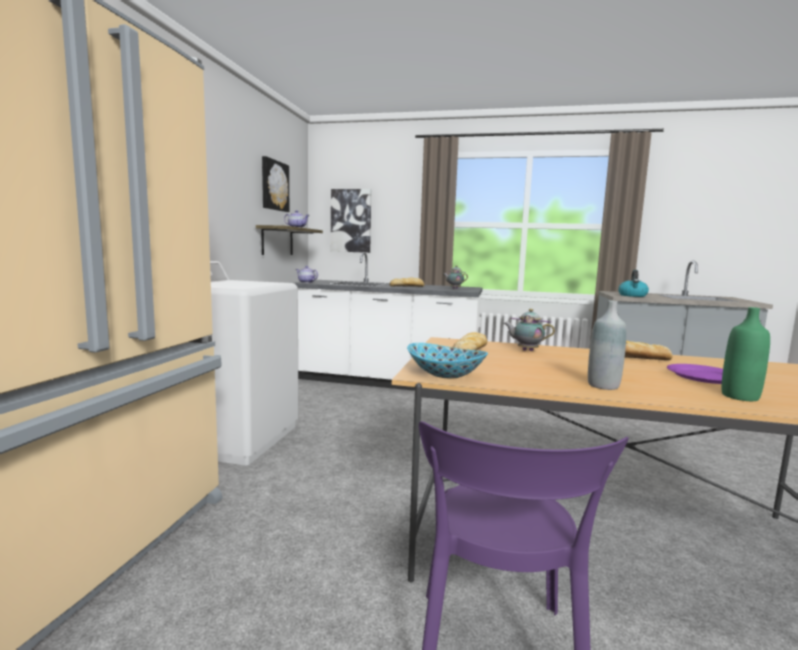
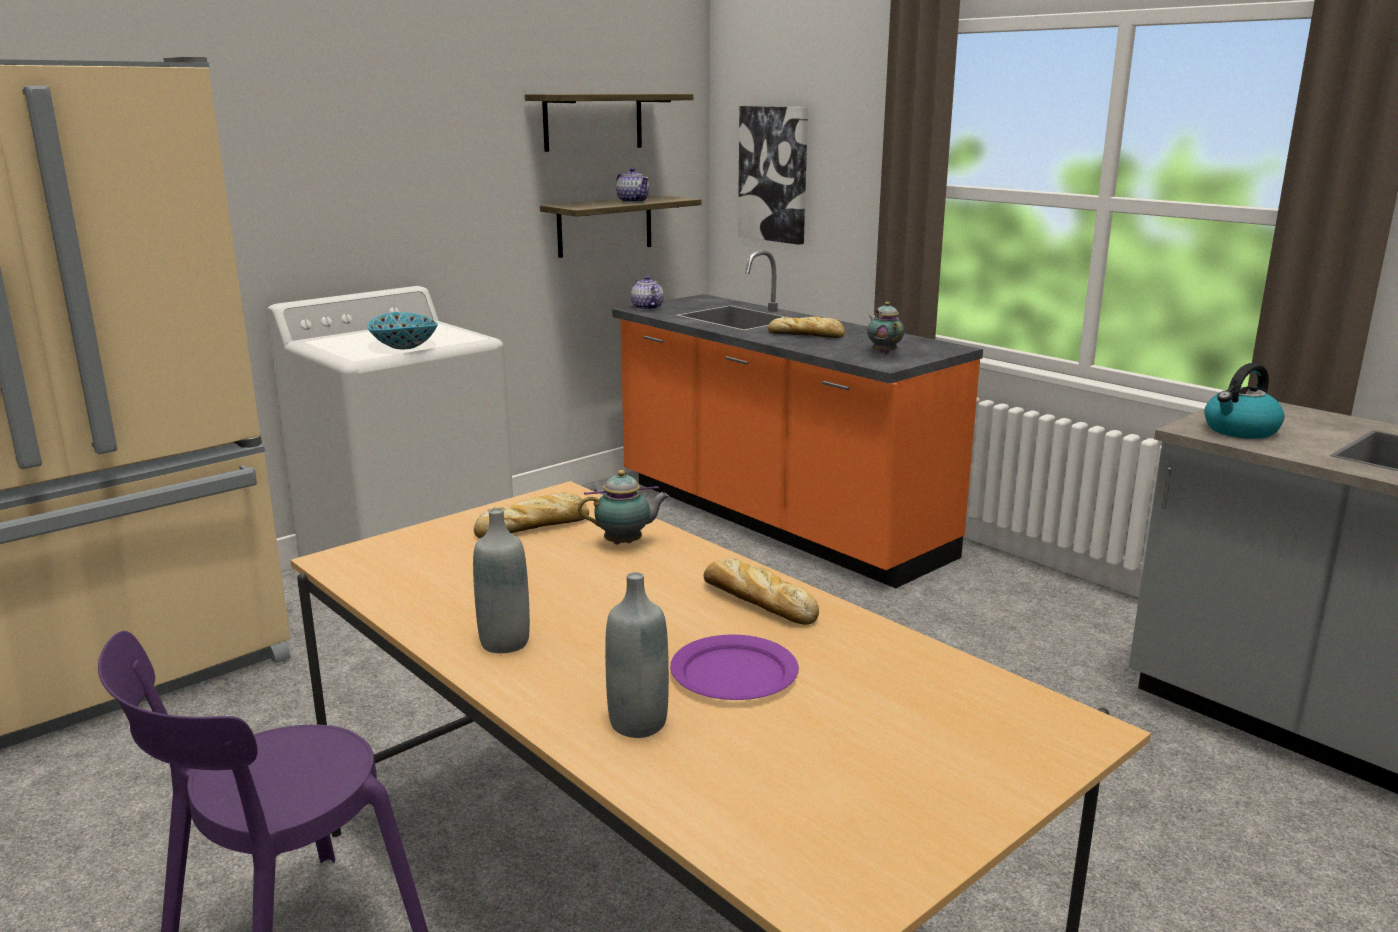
camera: 35 degrees right, 10 degrees up
(274, 185) = (593, 121): picture -> shelf
(385, 382) = (777, 521): white counter -> orange counter
(445, 374) = (367, 567): bowl -> bowl (405, 346)
(526, 350) = (626, 543): teapot -> teapot turned 105 degrees clockwise
(740, 397) = (638, 723): green bottle -> grey bottle

